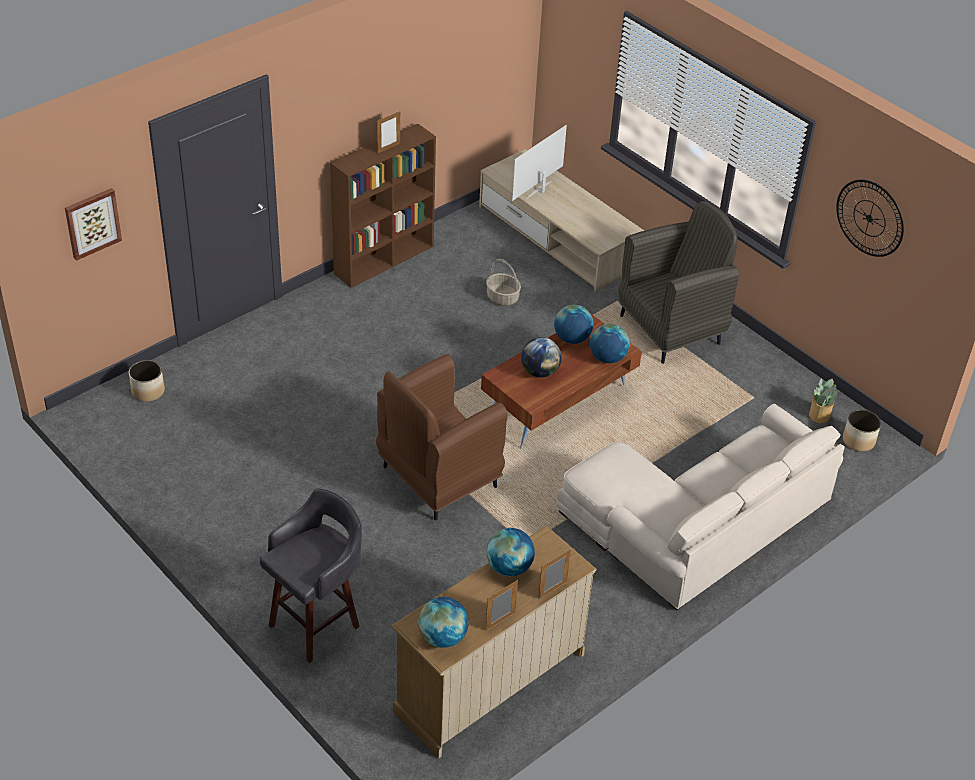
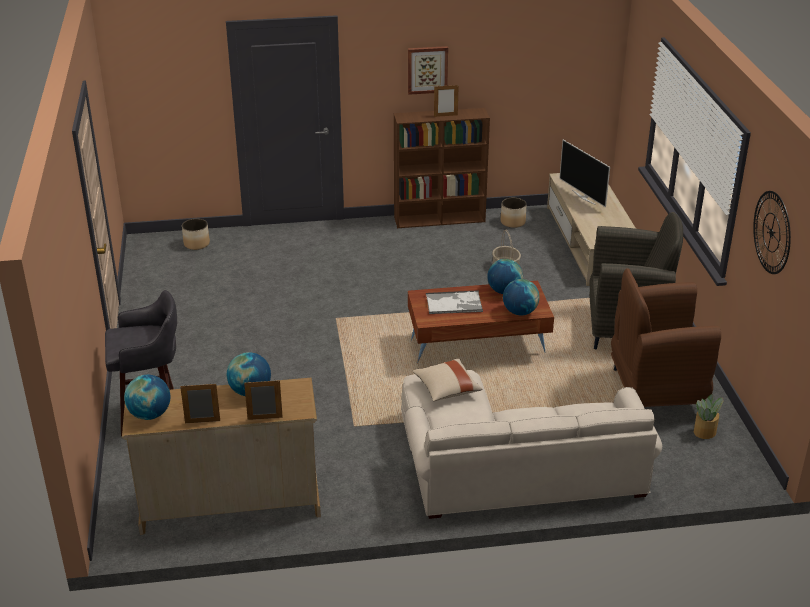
camera: 35 degrees right, 10 degrees down
(92, 223) = (171, 90): picture -> picture (427, 69)
(437, 478) = (334, 360): brown armchair -> brown armchair (655, 392)
(539, 372) = (454, 303): globe -> tray
(540, 190) = (584, 197): television -> television turned 105 degrees counterclockwise
(618, 473) = (446, 389): none -> beige pillow
(858, 440) = (725, 463): planter -> planter (513, 222)

